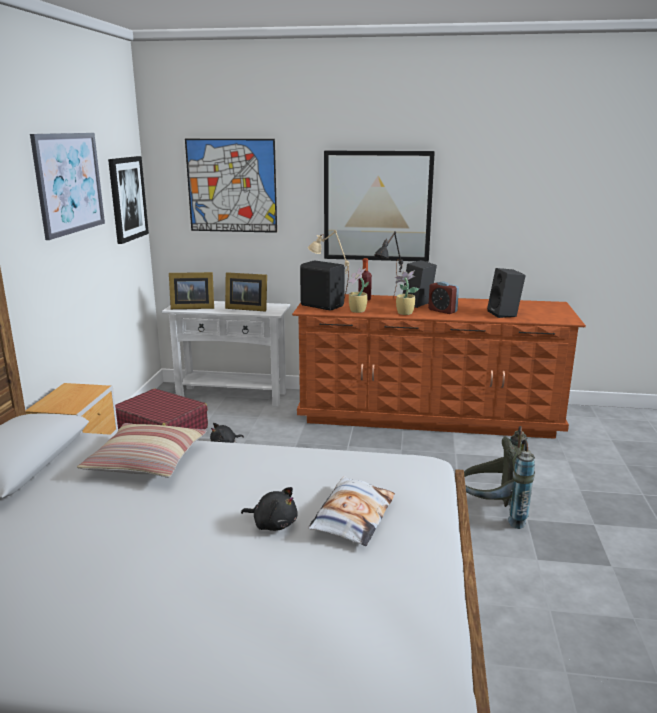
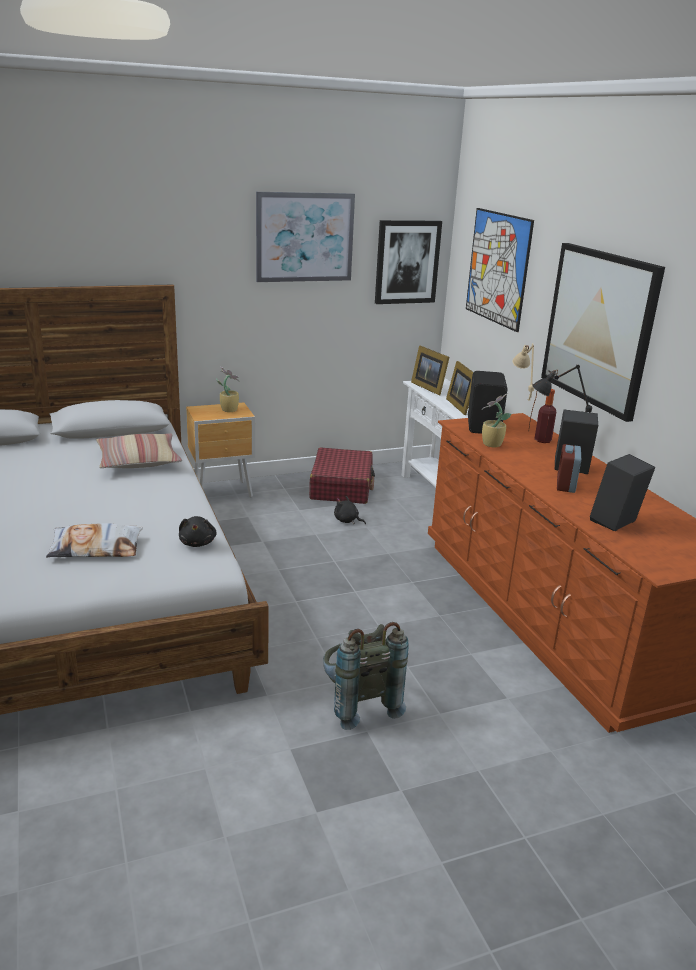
camera: 60 degrees right, 5 degrees up
(273, 524) = (73, 522): black plush toy -> black plush toy (198, 543)
(404, 313) = (521, 467): potted plant -> potted plant (229, 410)

